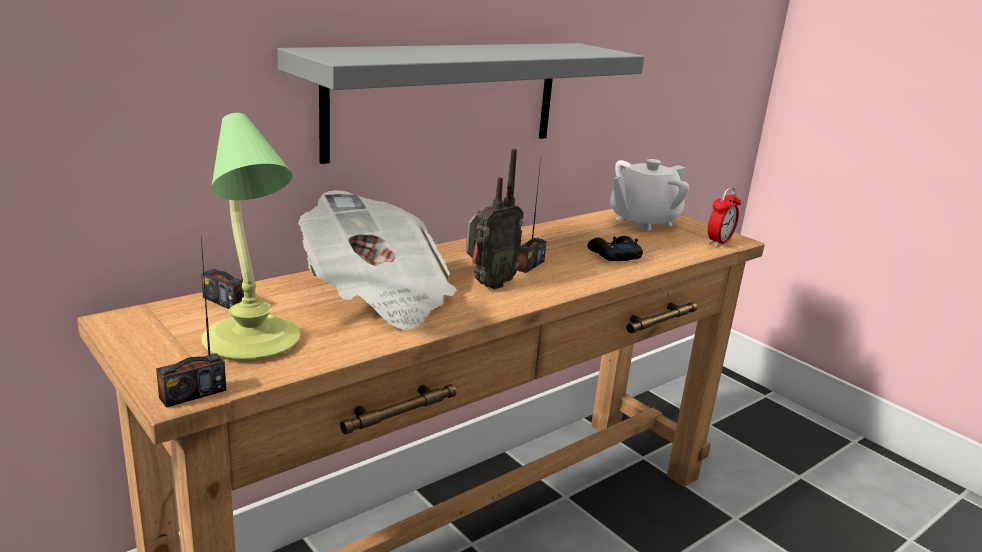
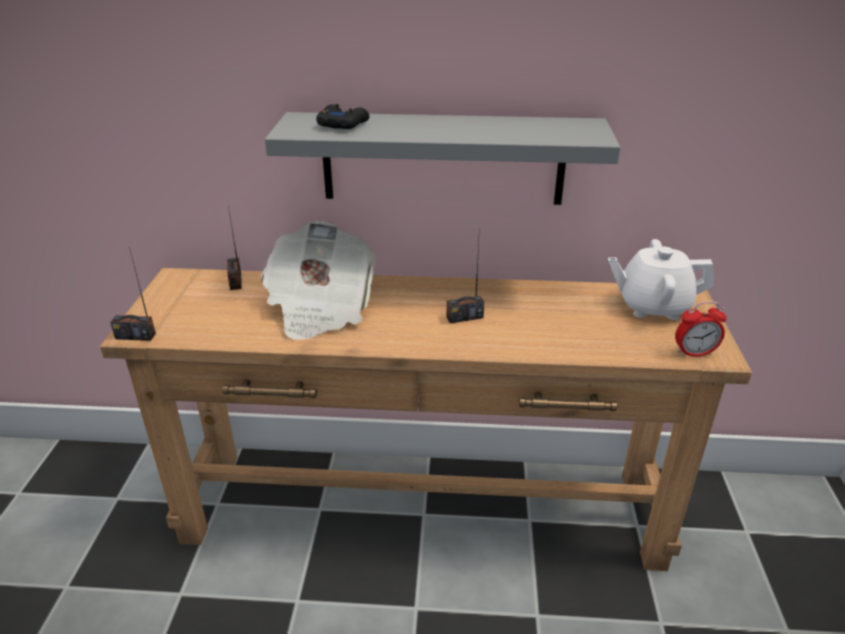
camera: 45 degrees right, 10 degrees up
(251, 342) = (206, 315): table lamp -> none
(488, 285) = (404, 324): radio -> none
(613, 255) = (554, 332): black game controller -> black game controller (342, 124)

